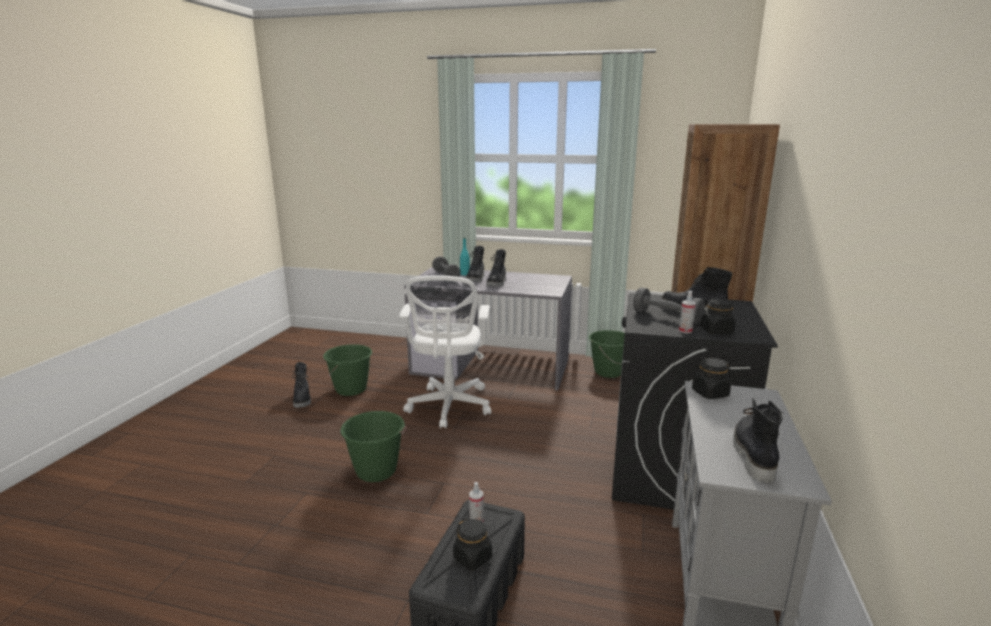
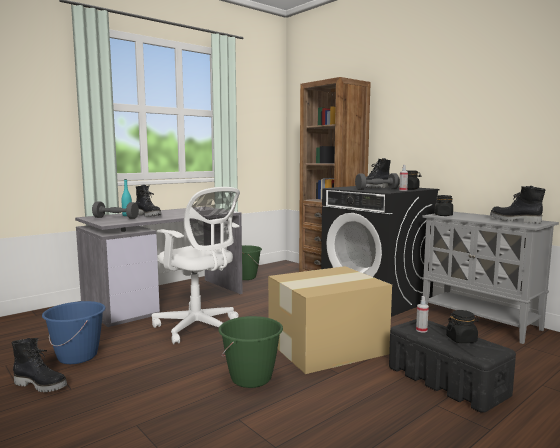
camera: 55 degrees left, 10 degrees down
(351, 389) = (78, 356): green bucket -> blue bucket
(478, 485) = (325, 347): none -> cardboard box
(497, 283) = (175, 214): black boot -> none

